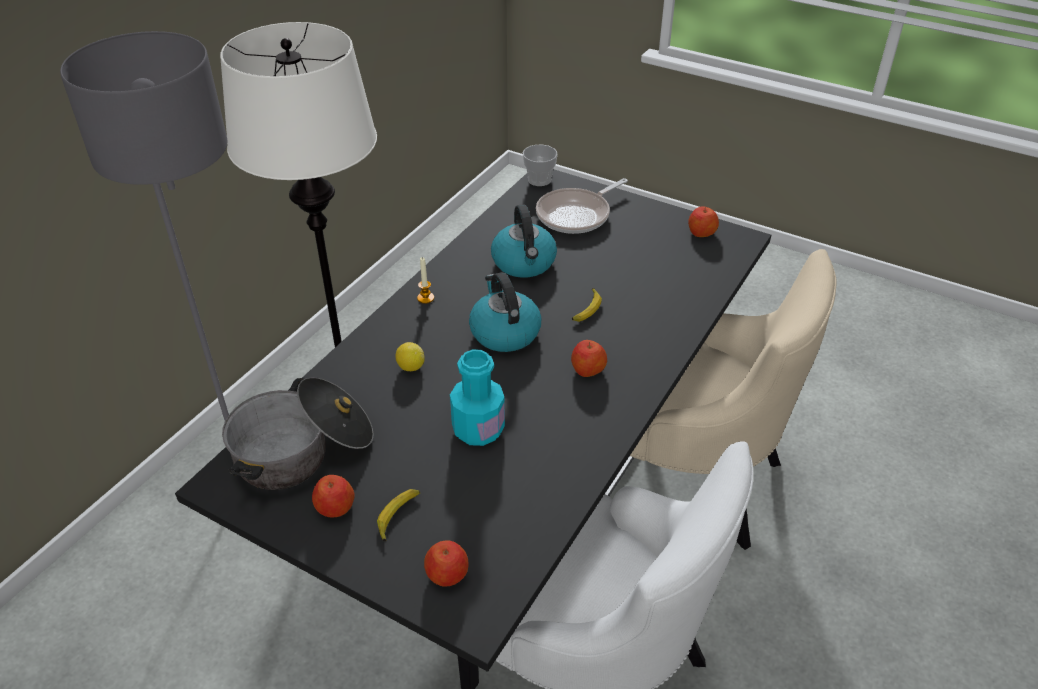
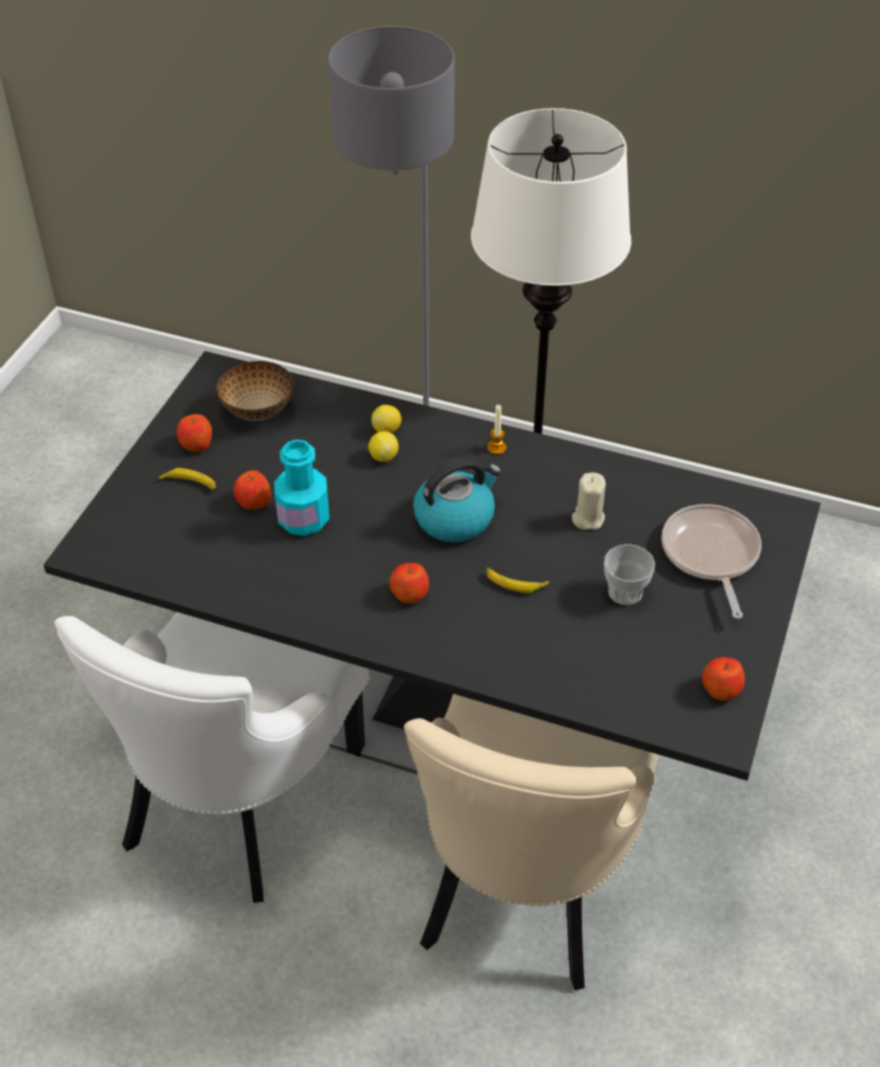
camera: 80 degrees right, 5 degrees up
(303, 451) = (259, 410): cooking pot -> bowl
(374, 361) = (387, 430): none -> lemon
(447, 574) = (129, 526): apple -> apple (253, 501)
(524, 263) = (587, 518): kettle -> beige candle
(539, 180) = (779, 509): cup -> cup (625, 592)
(576, 215) = (710, 555): frying pan -> frying pan turned 45 degrees clockwise

